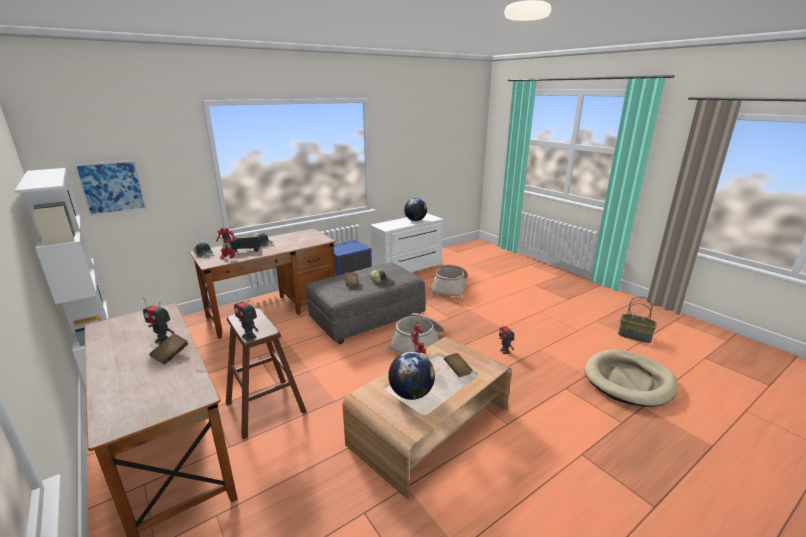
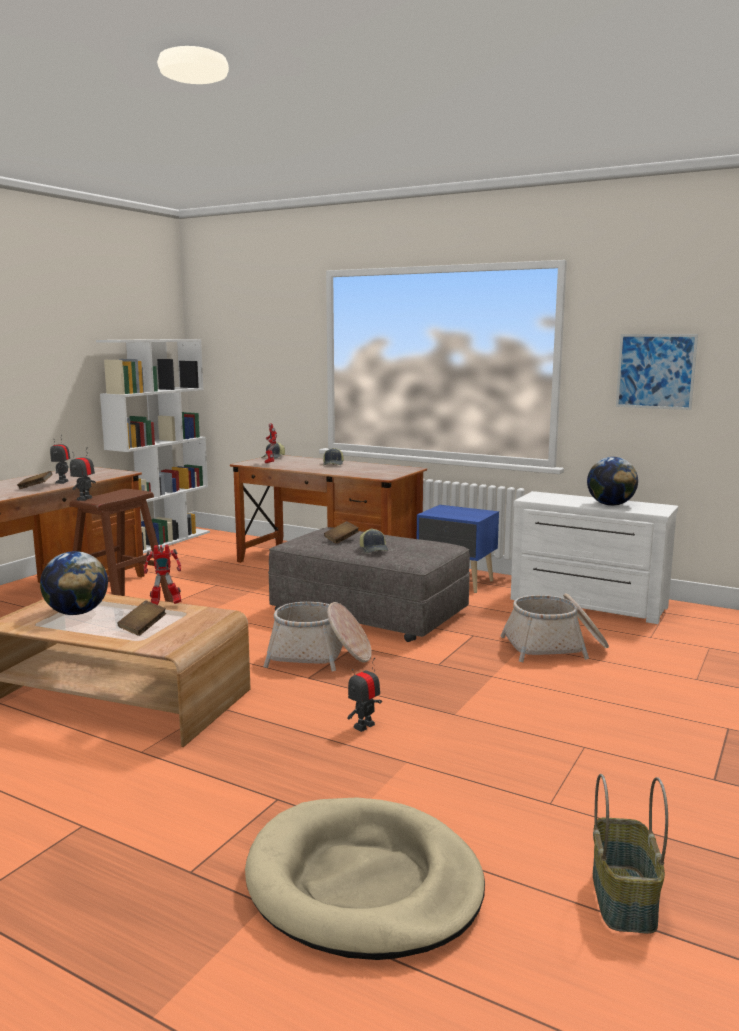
camera: 65 degrees right, 10 degrees down
(112, 187) = (237, 366): picture -> picture (655, 371)
(243, 251) = (298, 463): toy truck -> none

